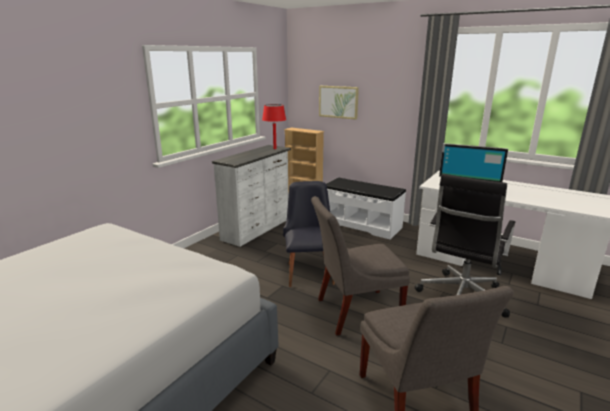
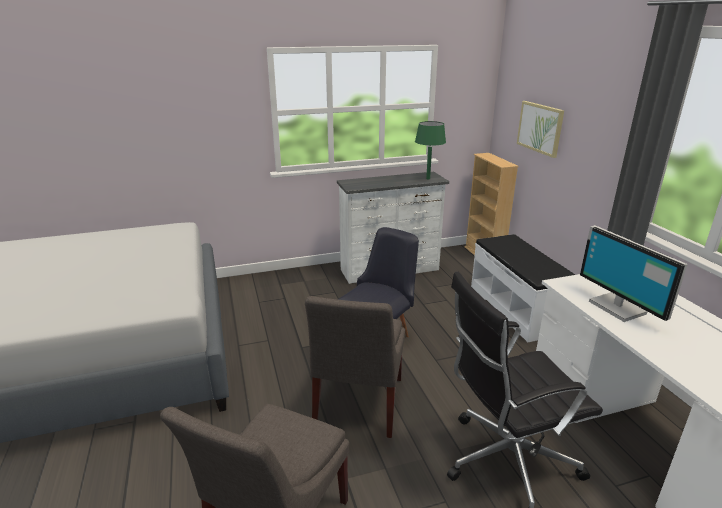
camera: 40 degrees right, 5 degrees up
(274, 149) = (428, 178): red table lamp -> green table lamp
(354, 311) = (357, 404): grey chair -> grey chair turned 105 degrees counterclockwise

